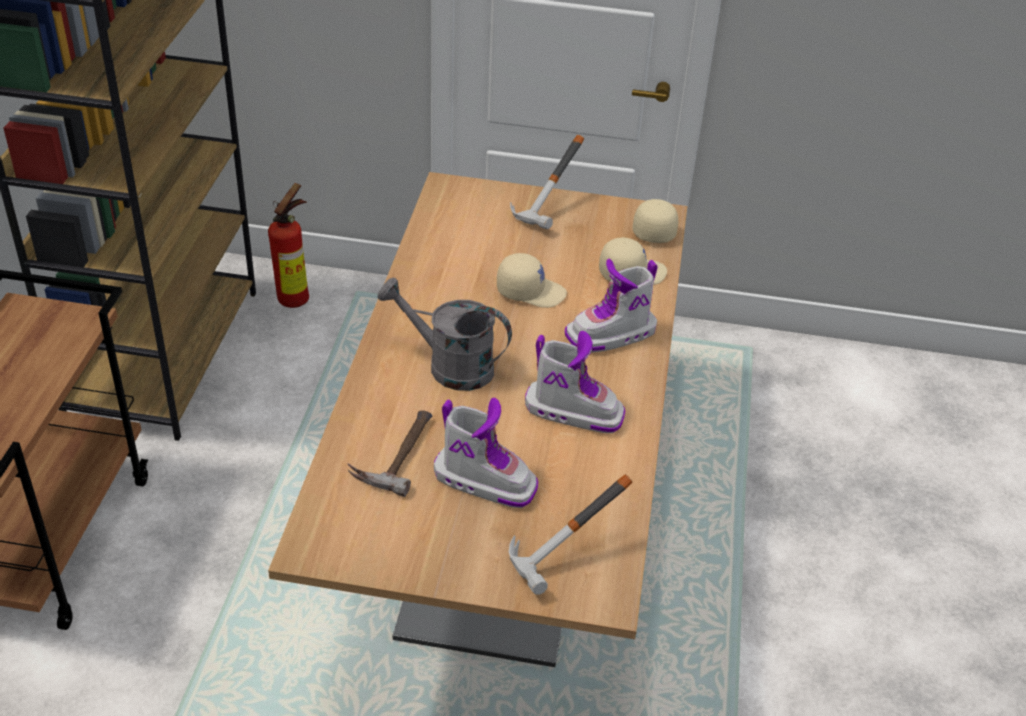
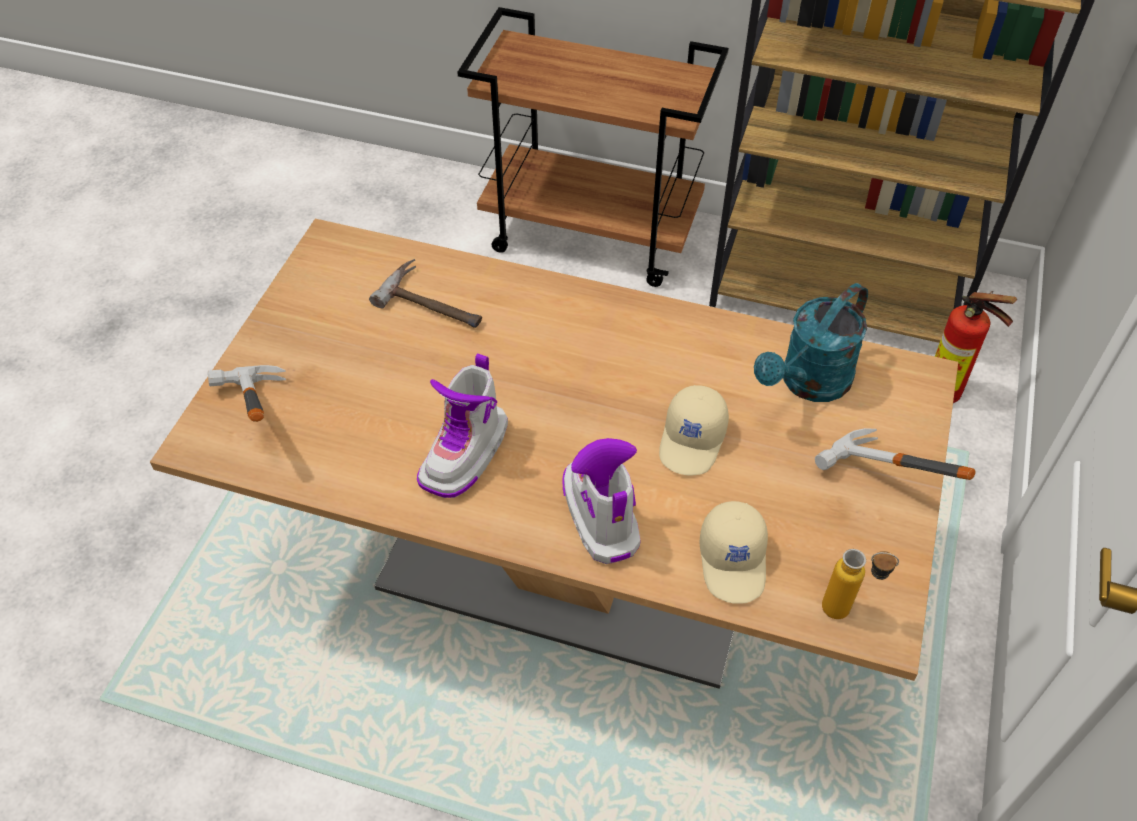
camera: 100 degrees right, 10 degrees up
(449, 366) = (558, 352): grey watering can -> none
(463, 236) = (808, 383): none -> turquoise watering can
(485, 481) = (378, 366): boot -> none
(653, 228) = (847, 610): beige cap -> bottle

